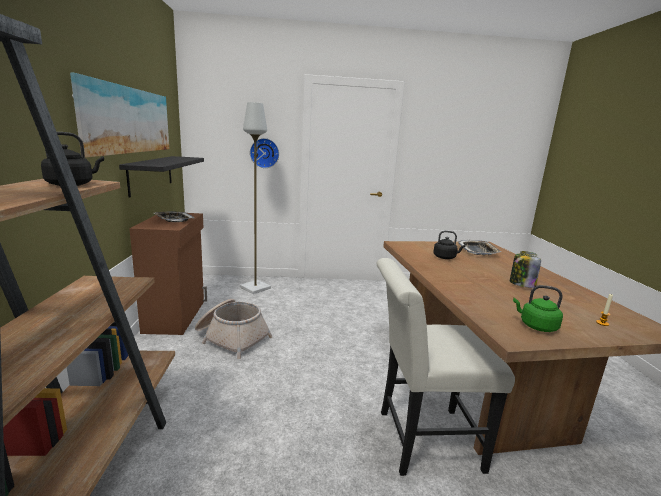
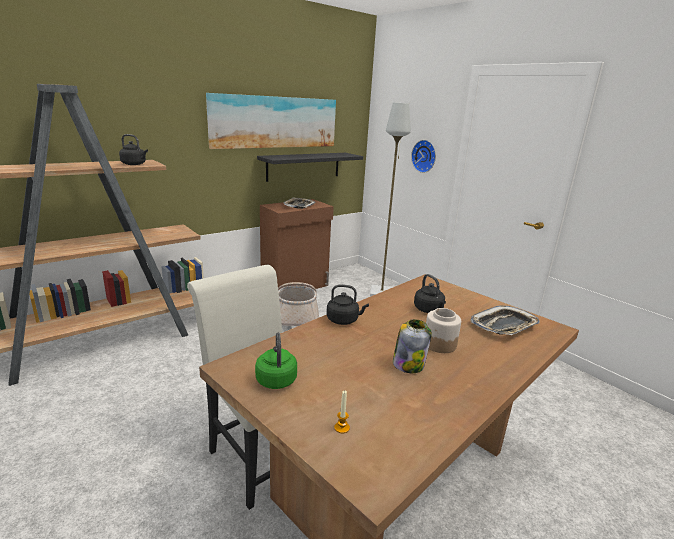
camera: 55 degrees right, 5 degrees up
(446, 281) = (344, 320): none -> black kettle
(496, 270) = (439, 344): none -> jar

